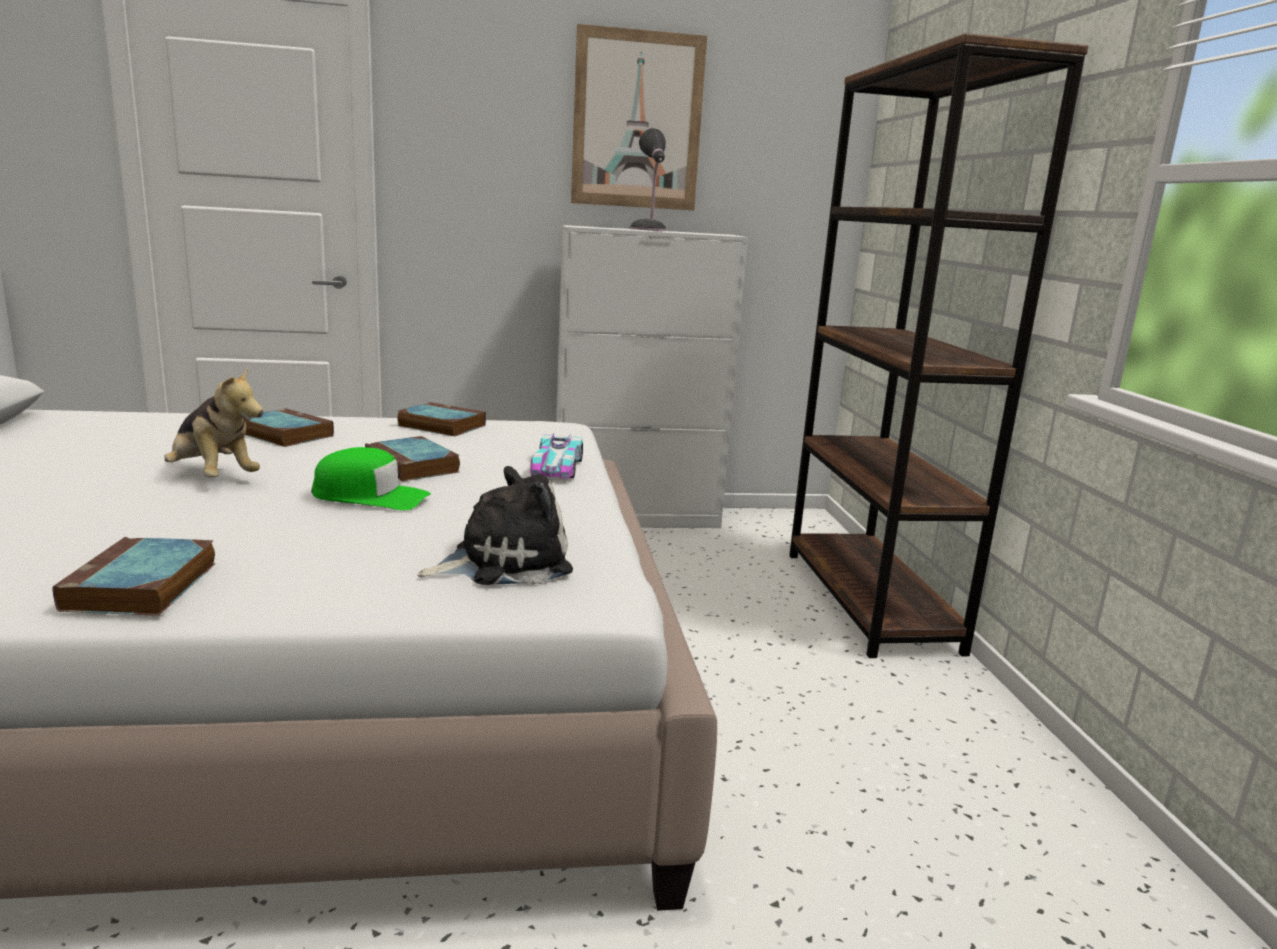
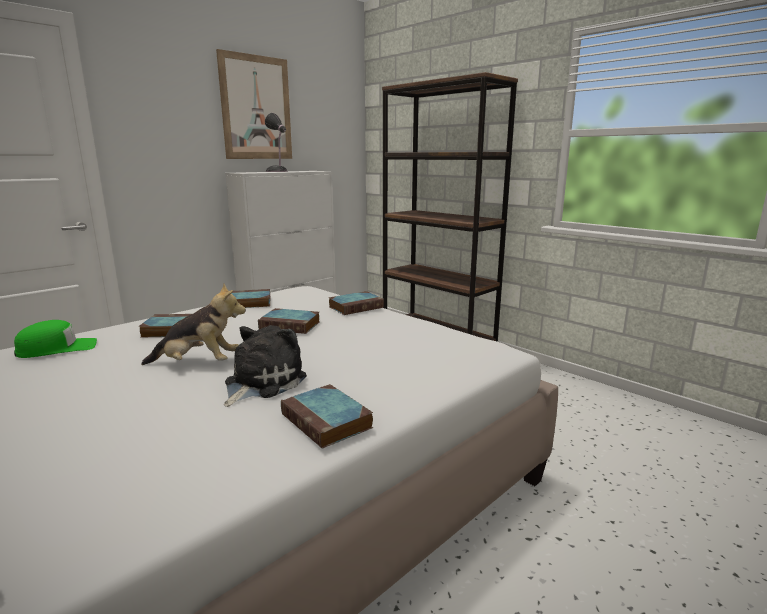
camera: 35 degrees left, 0 degrees up
(370, 496) = (317, 344): green cap -> green cap (58, 349)
(503, 562) = (443, 350): plush toy -> plush toy (261, 382)
(557, 467) = (356, 307): toy car -> book

